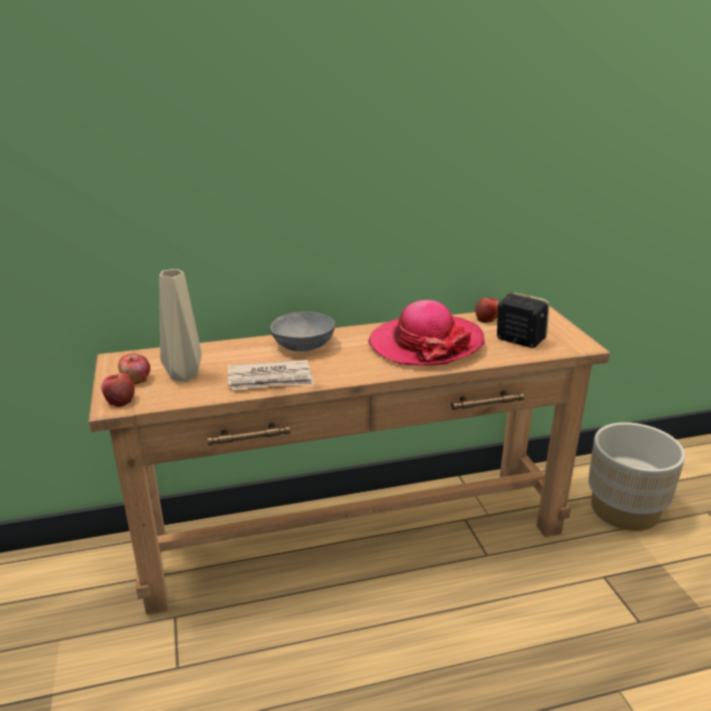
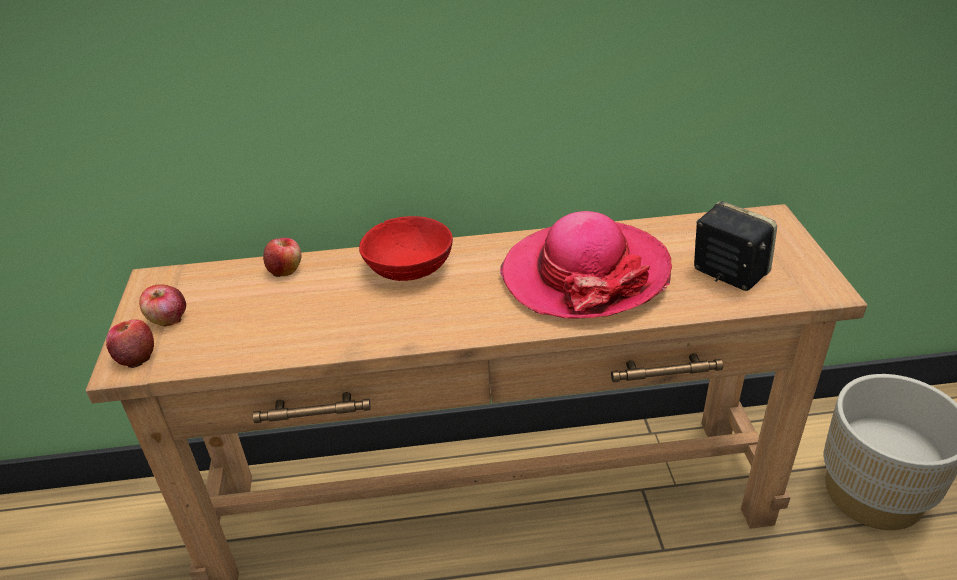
camera: 10 degrees right, 10 degrees up
(184, 375) = (232, 314): beige vase -> none
(271, 379) = (348, 329): newspaper -> none
(304, 345) = (410, 268): grey bowl -> red bowl
(487, 319) = (686, 230): apple -> apple (285, 269)

